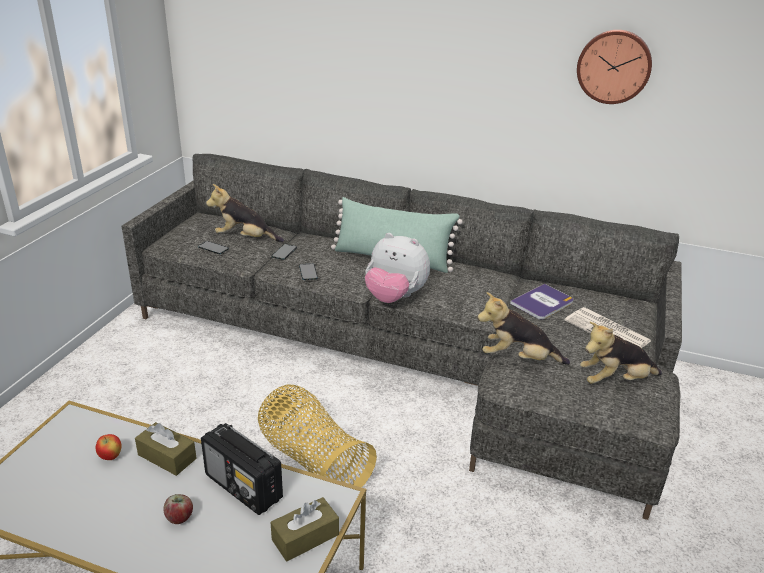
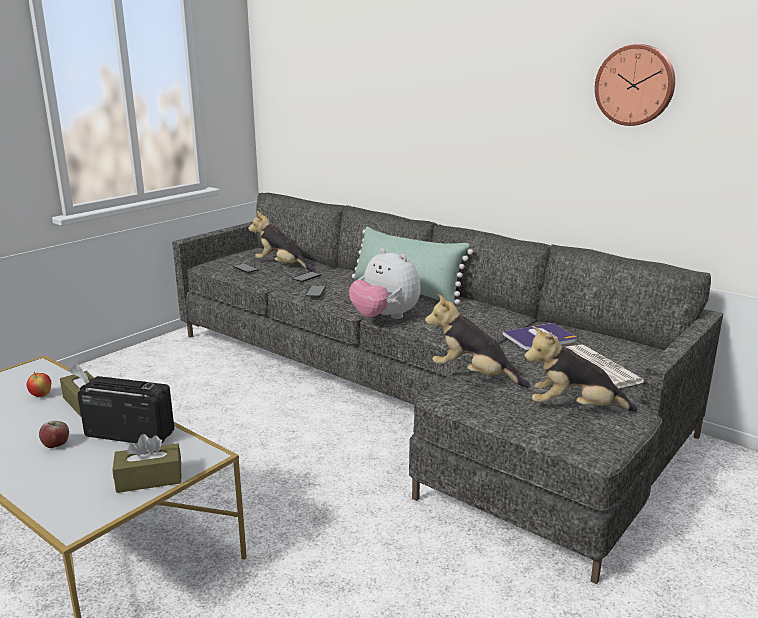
camera: 20 degrees right, 10 degrees down
(244, 487) = (129, 434): radio -> radio turned 135 degrees clockwise
(312, 461) = (259, 463): basket -> none

